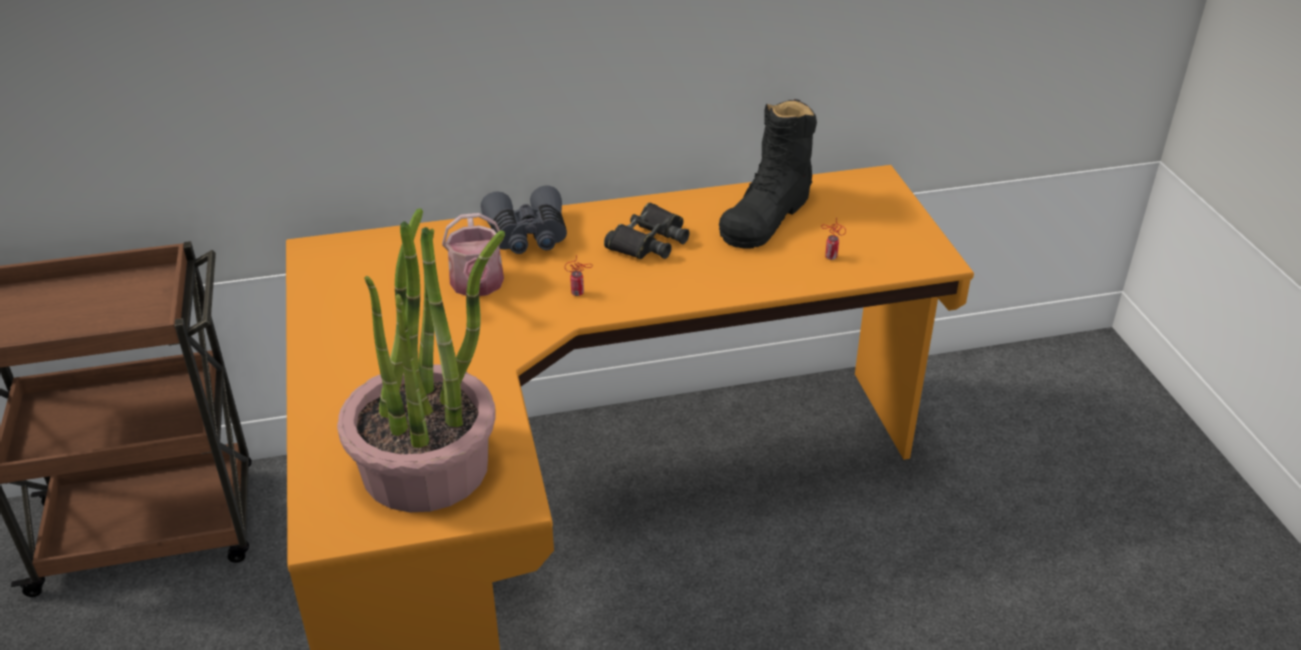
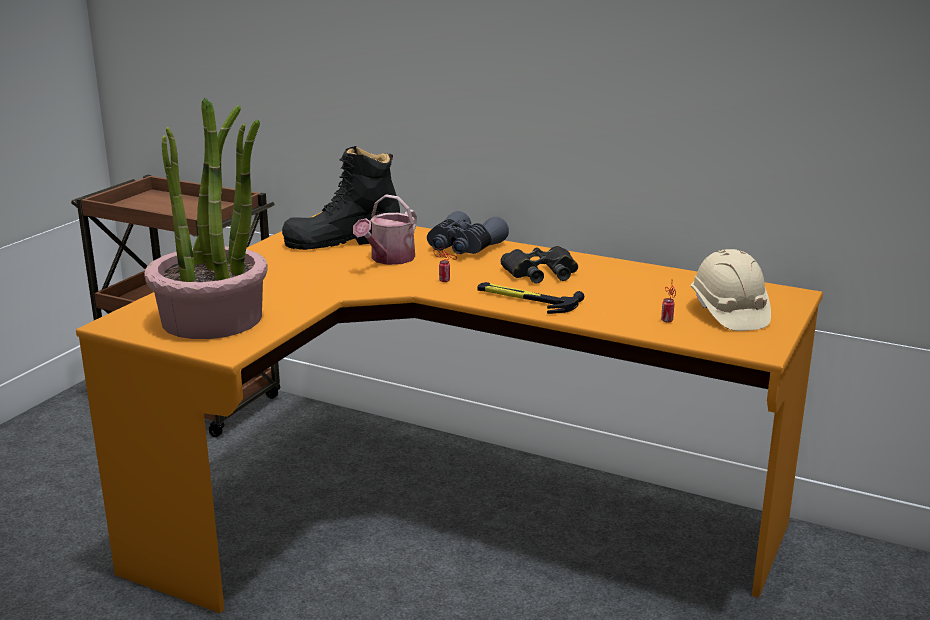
camera: 40 degrees right, 15 degrees down
(686, 285) = (526, 300): none -> hammer
(766, 216) = (655, 286): black boot -> black boot (342, 241)
(862, 224) = (728, 313): none -> beige hard hat

